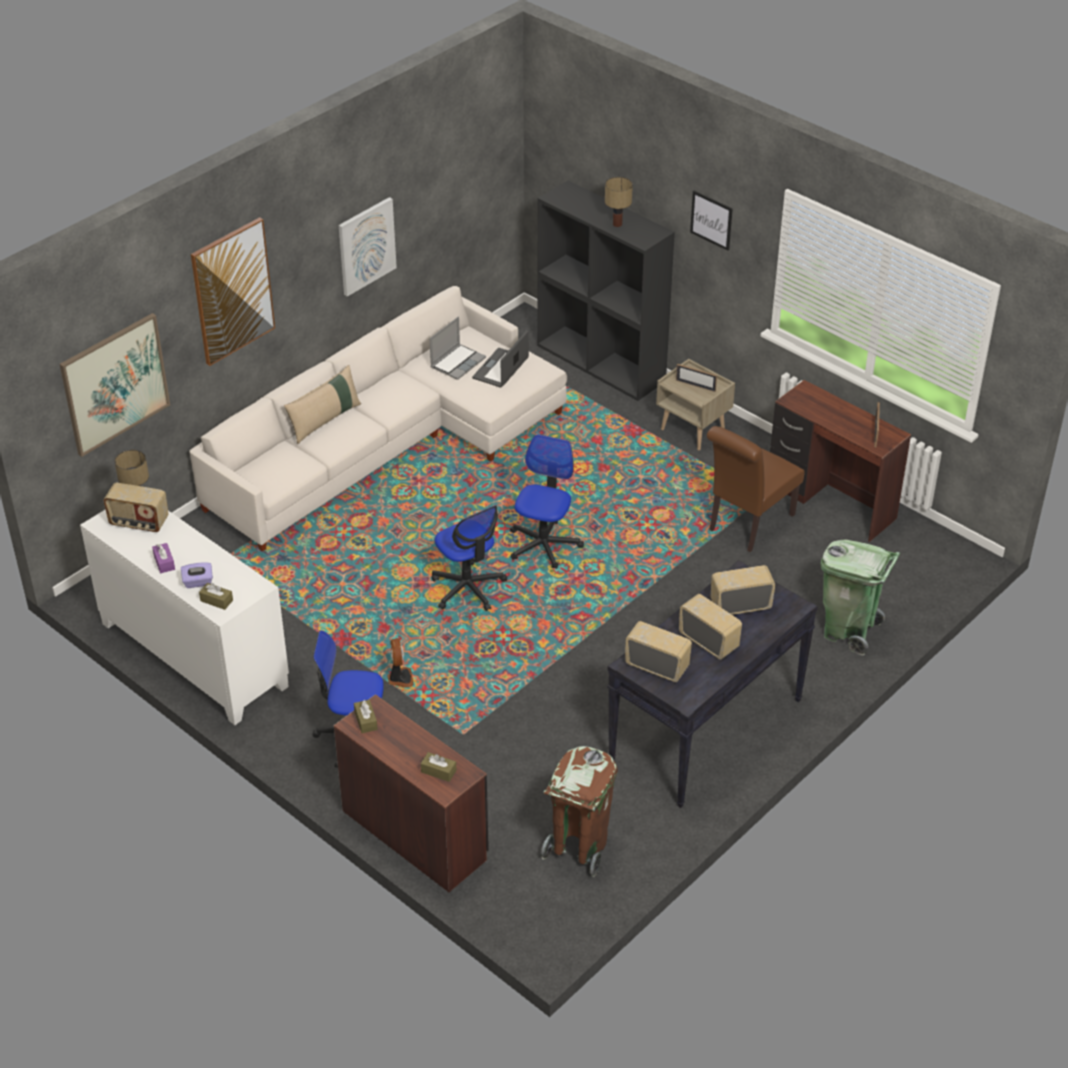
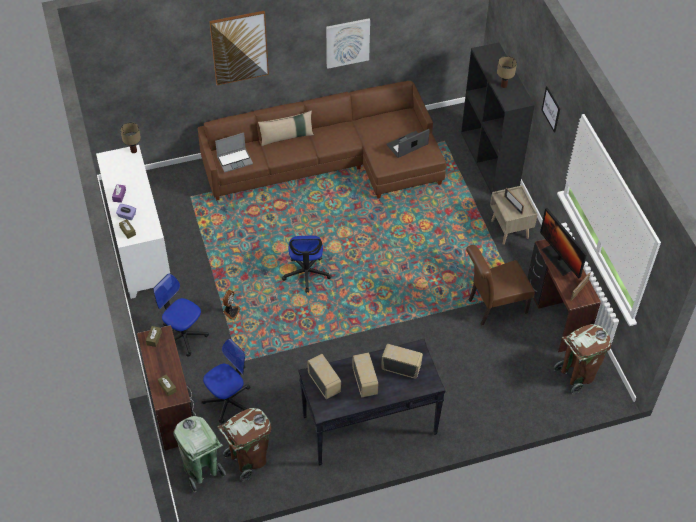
camera: 30 degrees right, 10 degrees up
(115, 384) = (147, 80): picture -> none
(139, 523) = (124, 165): radio -> none
(389, 442) = (331, 161): white sofa -> brown sofa
(457, 362) = (386, 130): laptop -> laptop (235, 160)
(543, 545) = (367, 265): office chair -> office chair (228, 401)
(821, 409) = (559, 259): none -> monitor
(849, 631) = (499, 404): green trash can -> green trash can (202, 470)
(912, 558) = (576, 375): none -> brown trash can

